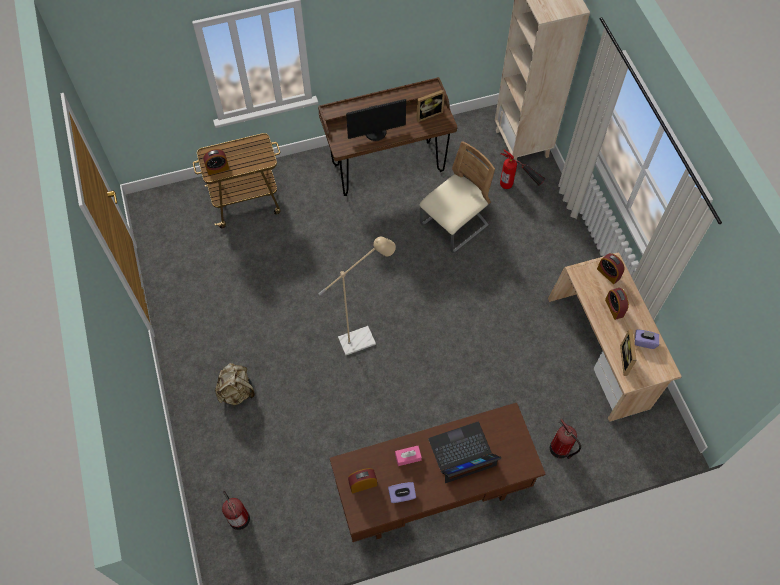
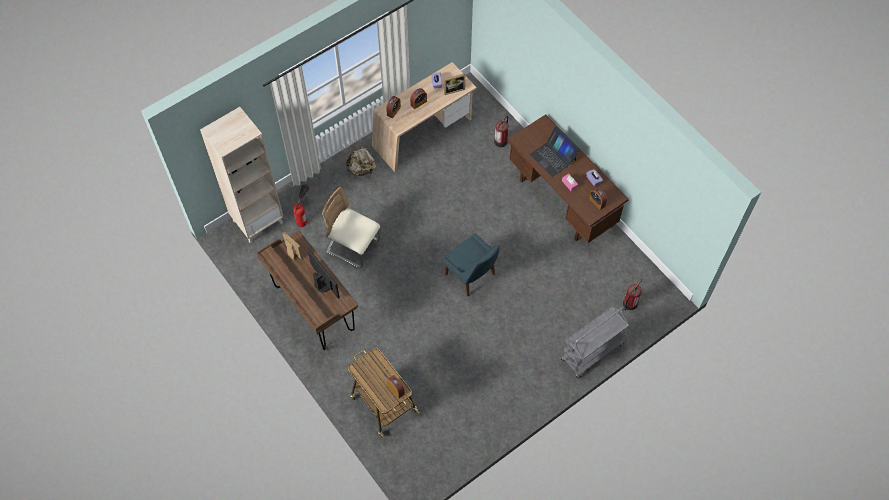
camera: 110 degrees left, 0 degrees up
(195, 439) = (591, 353): none -> grey cart
(237, 391) = (546, 341): beige backpack -> beige backpack (362, 169)
(363, 338) = (471, 275): beige floor lamp -> blue chair

